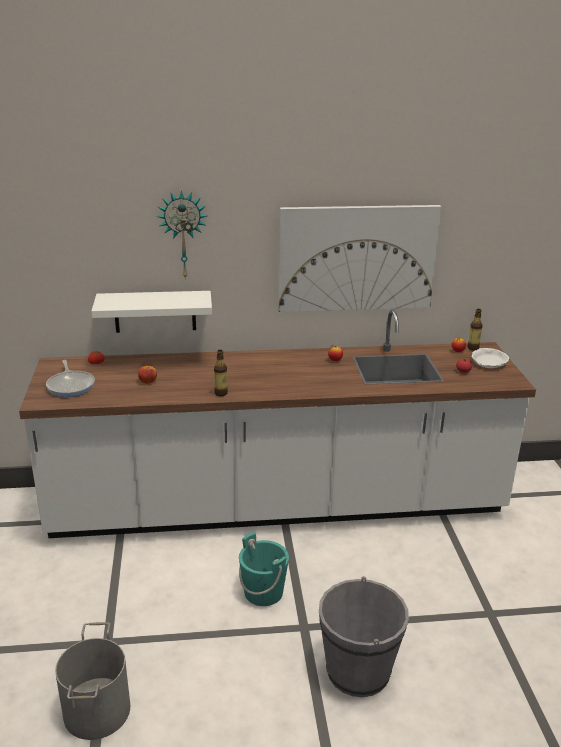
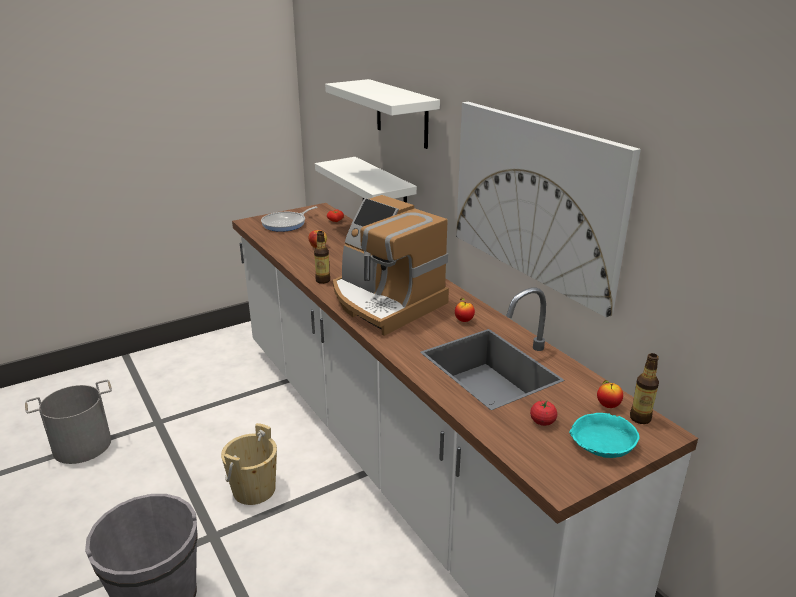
camera: 65 degrees right, 0 degrees up
(183, 235) = (402, 113): wall clock -> white shelf
(263, 592) = (254, 489): turquoise bucket -> beige bucket
(283, 379) = (384, 302): none -> coffee machine
(488, 363) = (601, 443): white bowl -> turquoise bowl

